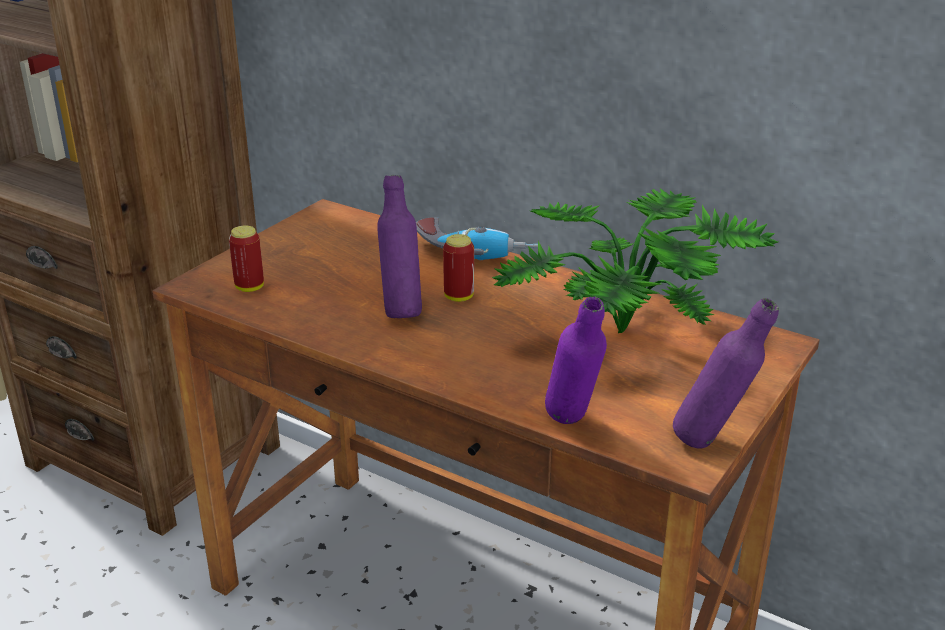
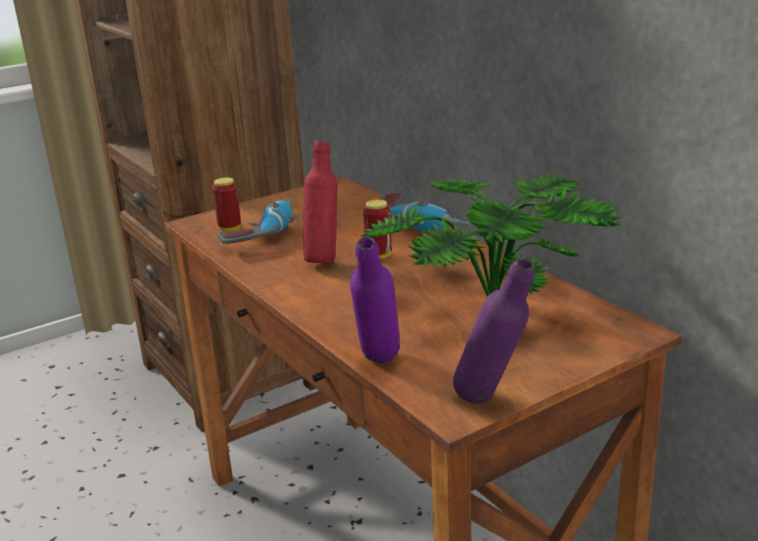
camera: 25 degrees right, 5 degrees down
(297, 289) = (262, 234): none -> power drill
(401, 311) = (324, 259): purple bottle -> red bottle

